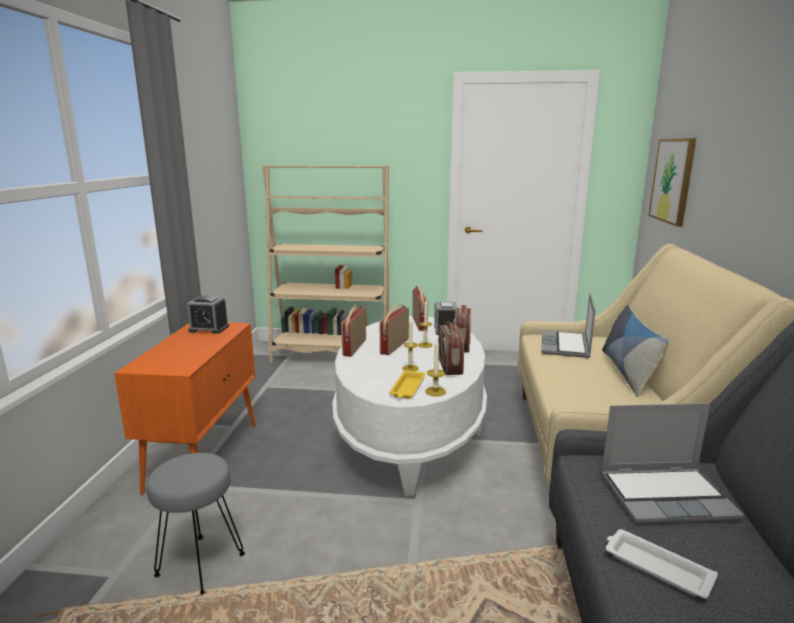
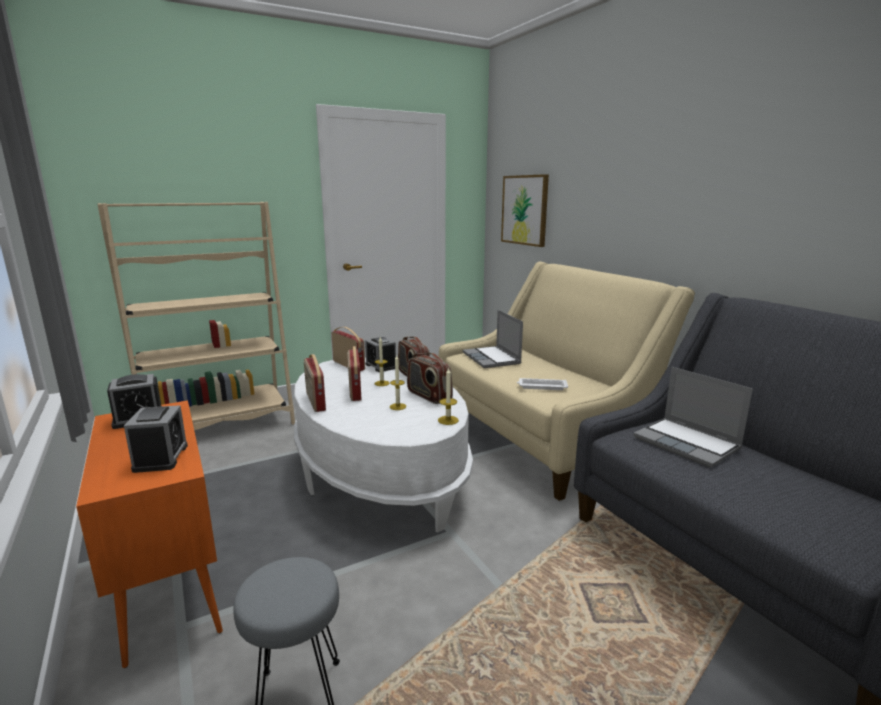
camera: 35 degrees left, 0 degrees up
(185, 357) = (161, 458): none -> alarm clock
(407, 388) = (420, 424): yellow tray -> none
(628, 372) = (557, 368): pillow -> none
(655, 567) = (742, 490): white tray -> white tray (541, 387)
(667, 496) = (688, 443): laptop -> laptop turned 90 degrees clockwise

